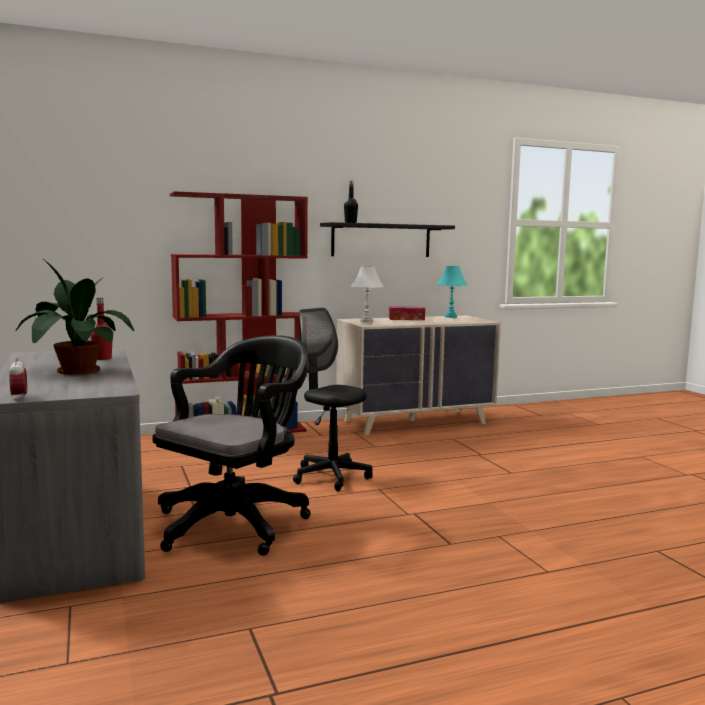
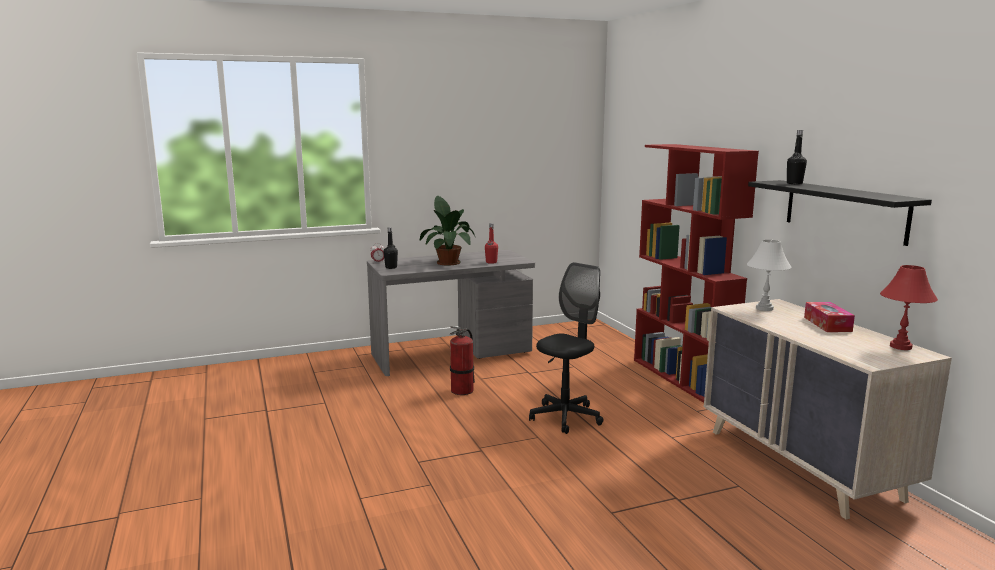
camera: 90 degrees right, 5 degrees up
(80, 391) = (391, 267): none -> black bottle
(237, 522) = (462, 390): black office chair -> fire extinguisher
(451, 317) = (901, 347): turquoise table lamp -> red table lamp

